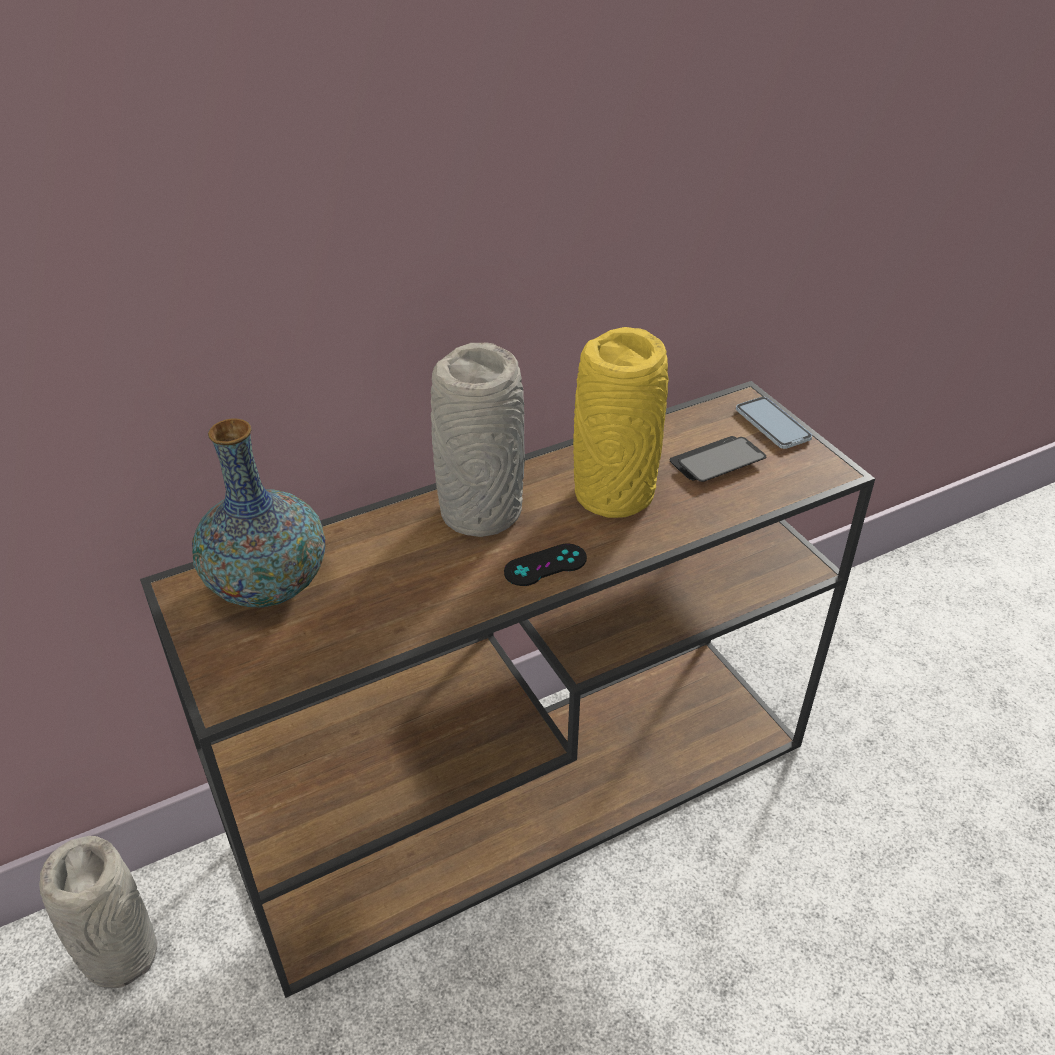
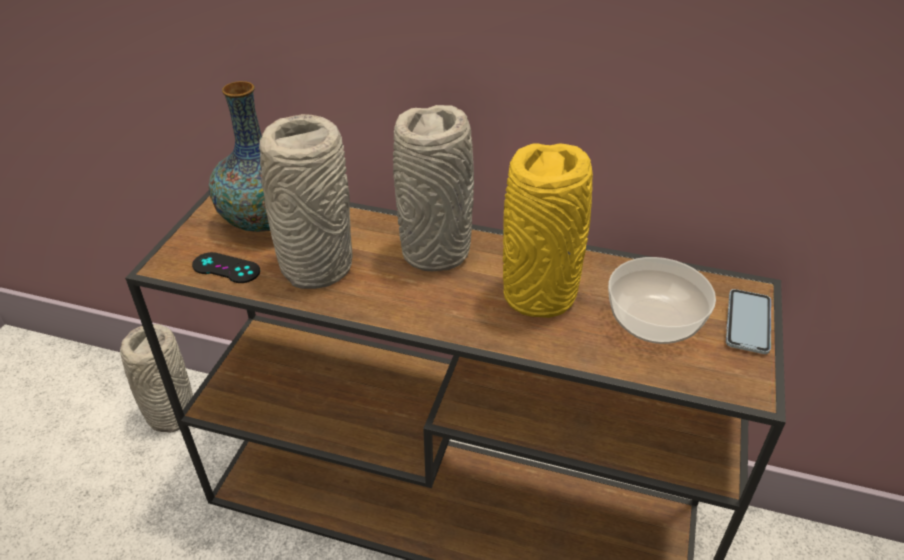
camera: 45 degrees right, 0 degrees up
(391, 595) = (314, 267): none -> grey vase
(545, 565) = (425, 310): black game controller -> black game controller (226, 268)
(717, 461) = (655, 321): phone -> bowl

